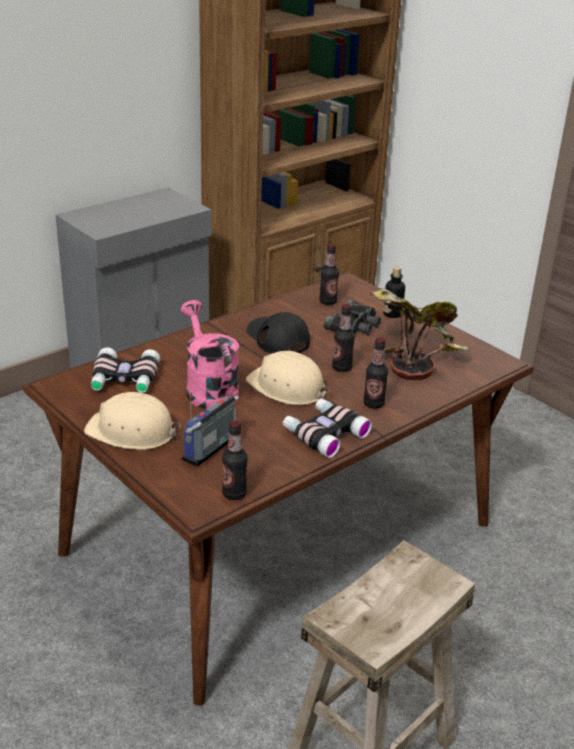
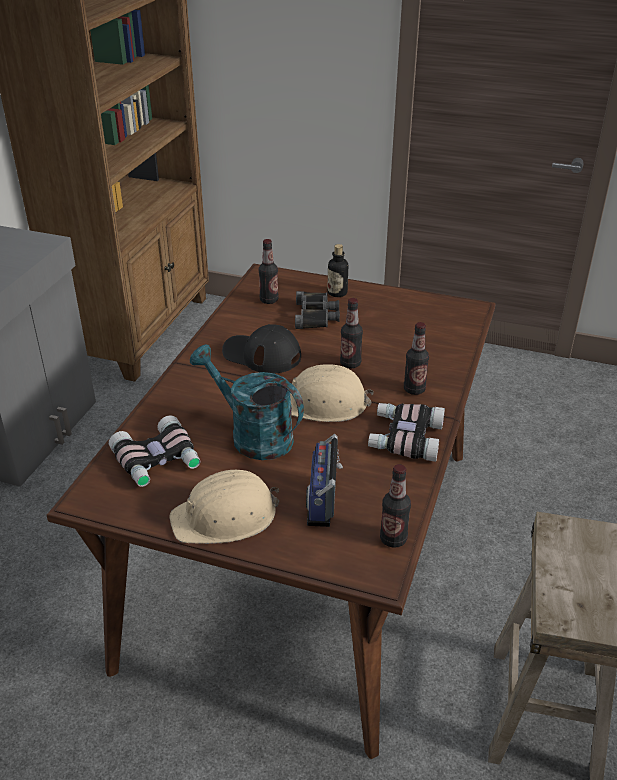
camera: 30 degrees left, 5 degrees up
(208, 388) = (252, 435): pink watering can -> turquoise watering can
(411, 355) = (394, 328): potted plant -> none

